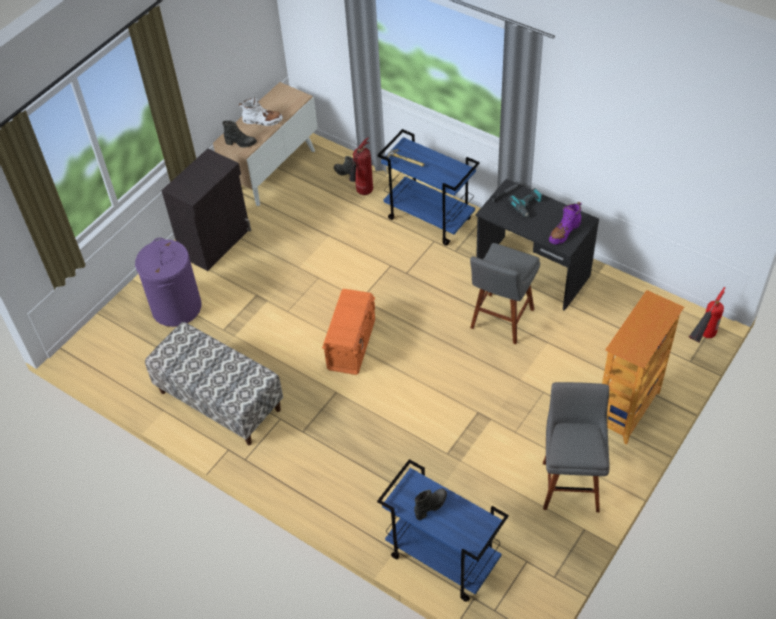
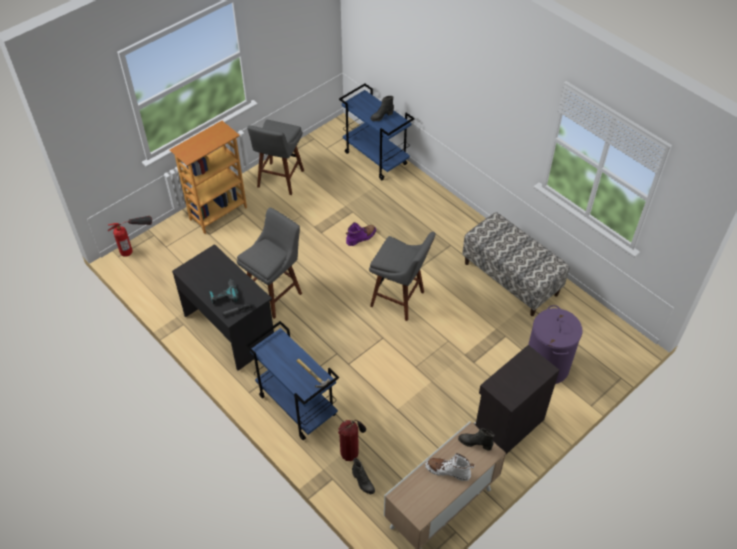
camera: 170 degrees left, 0 degrees up
(352, 345) = (400, 300): orange storage box -> grey stool
(564, 232) = (207, 265): purple boot -> purple boot (361, 237)

